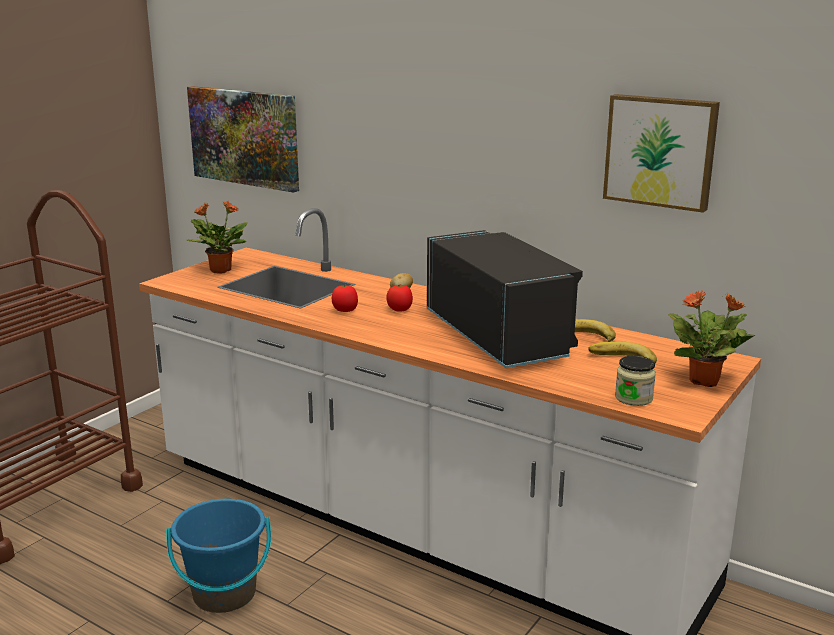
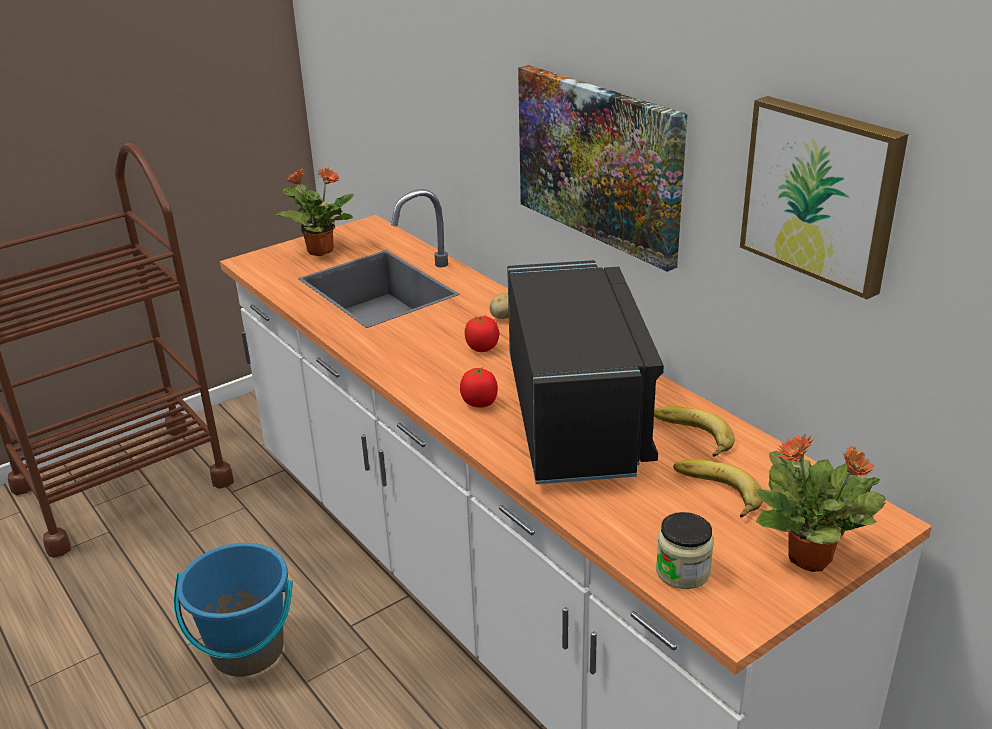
camera: 20 degrees right, 10 degrees up
(244, 137) = (371, 79): picture -> picture (599, 162)
(345, 310) = (416, 339): tomato -> tomato (480, 403)

